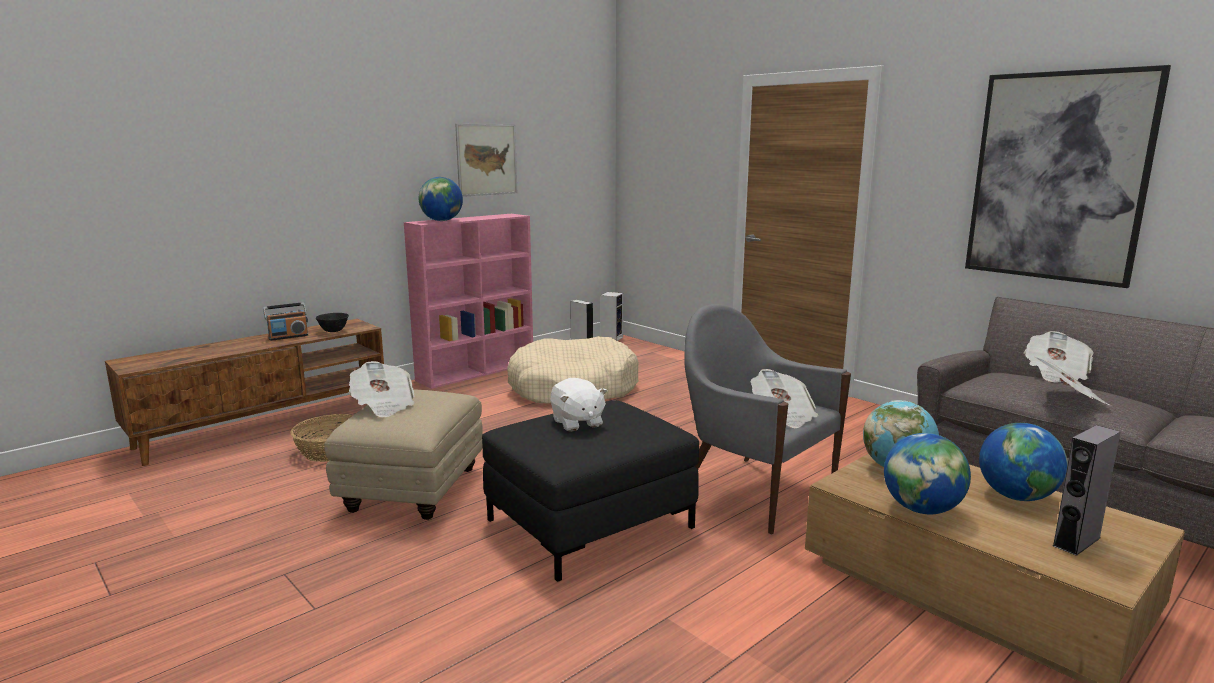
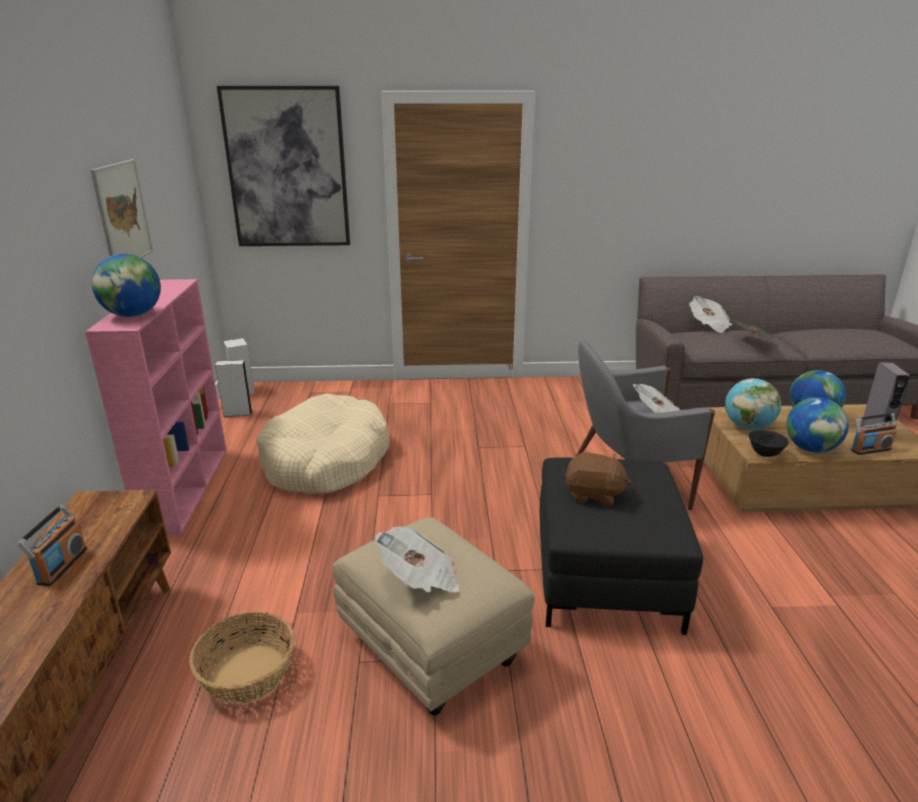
camera: 50 degrees left, 10 degrees up
(334, 331) = (106, 524): black bowl -> black bowl (764, 454)
(577, 423) = (594, 495): white plush toy -> brown plush toy
(1010, 545) = (870, 449): none -> radio
(1058, 177) = (674, 185): picture -> picture (287, 169)

